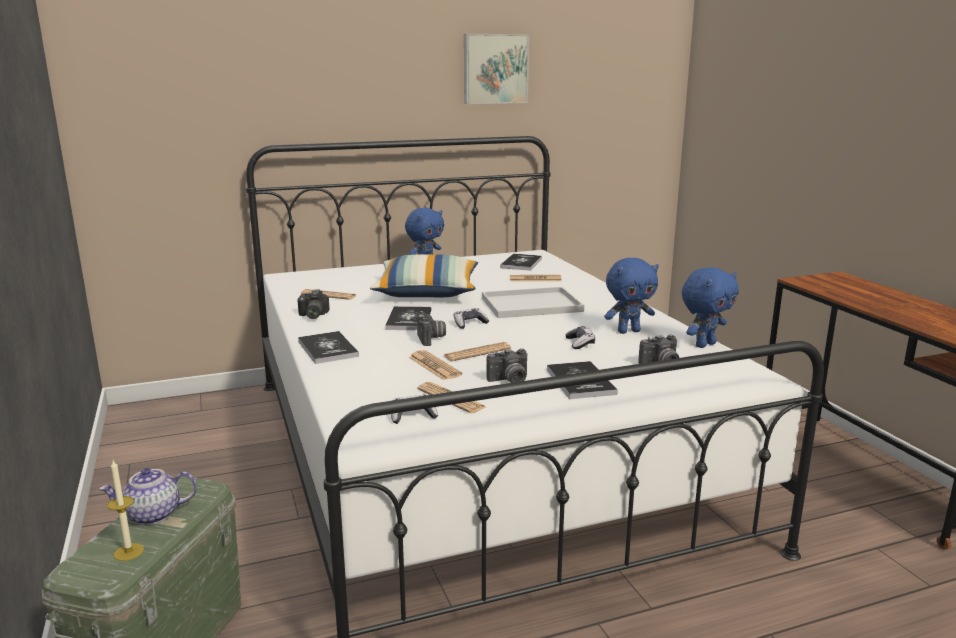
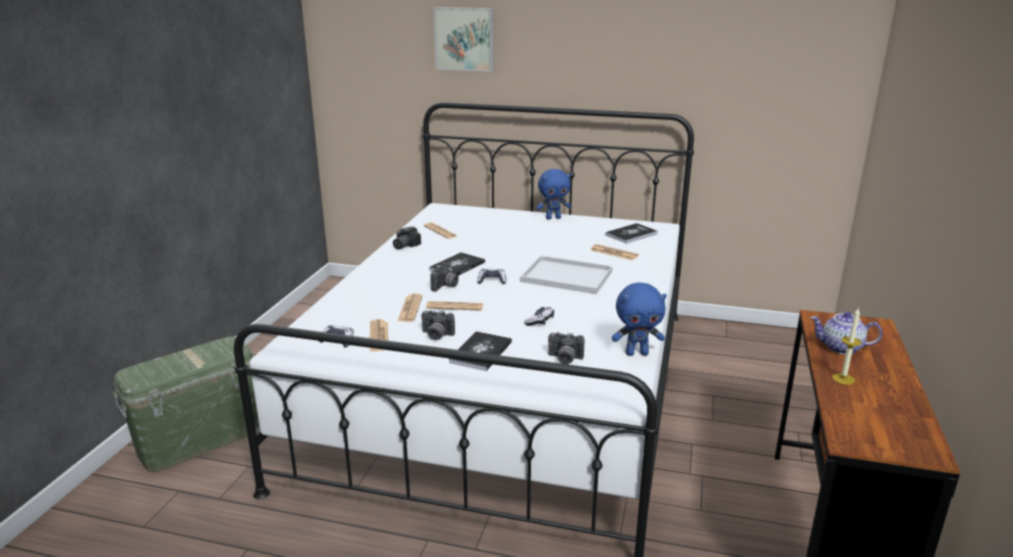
camera: 35 degrees right, 5 degrees up
(129, 552) = (160, 372): candle -> candle (843, 379)
(152, 515) = (194, 355): teapot -> teapot (841, 348)
(328, 349) = (371, 275): book -> none
(427, 292) = (509, 245): pillow -> none
(495, 69) = (647, 47): picture -> picture (464, 39)
(628, 331) = (597, 322): blue plush toy -> none

